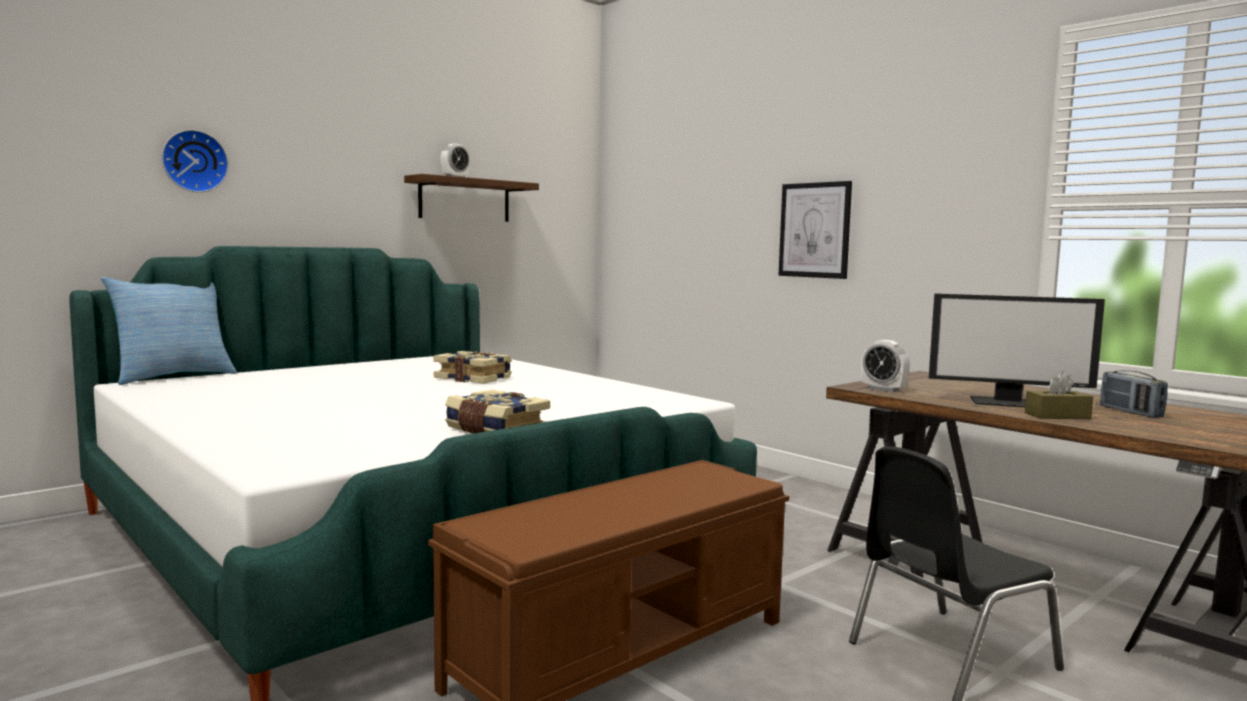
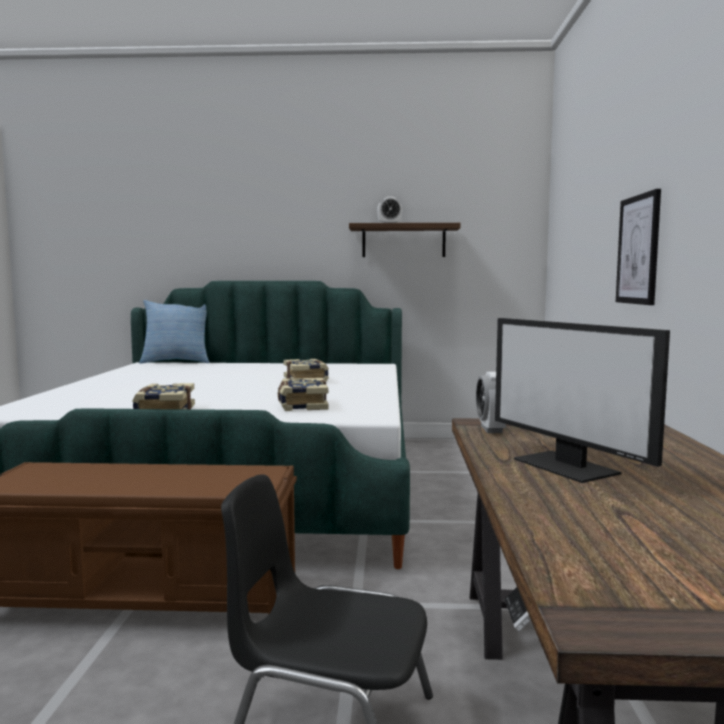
camera: 45 degrees right, 0 degrees up
(194, 161) = (207, 227): wall clock -> none
(594, 402) = (302, 405): none -> book
(1057, 416) = (542, 491): brown tissue box -> none
(1130, 412) = (690, 514): radio -> none

